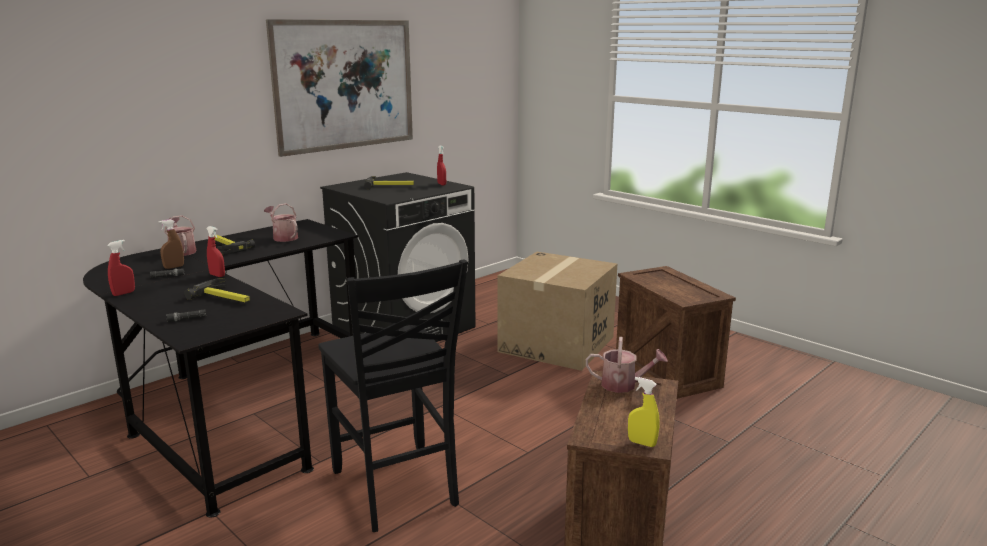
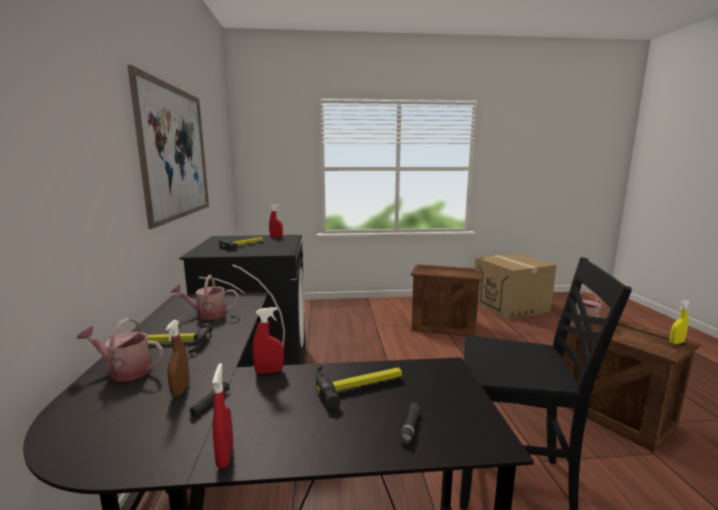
camera: 50 degrees left, 5 degrees down
(556, 344) = (370, 336): cardboard box -> cardboard box (510, 306)

